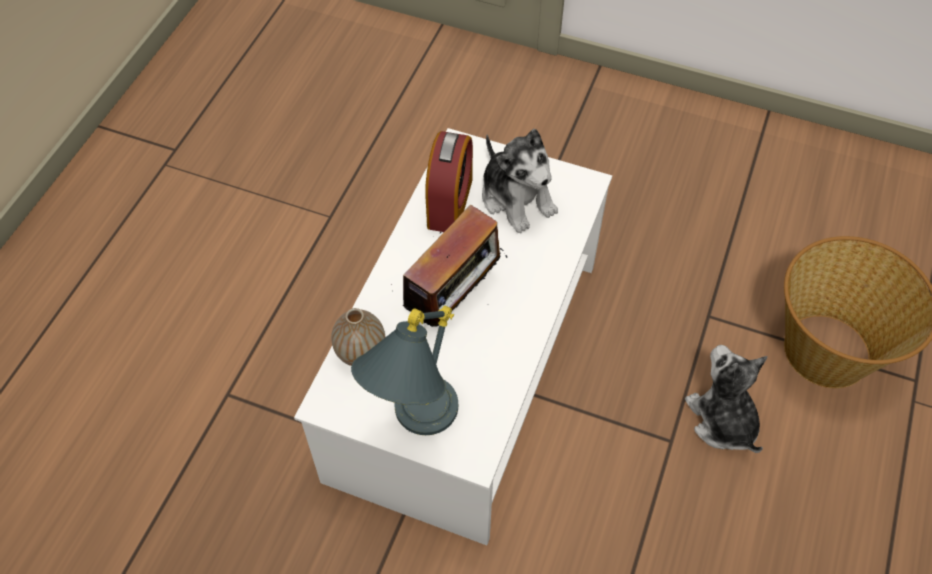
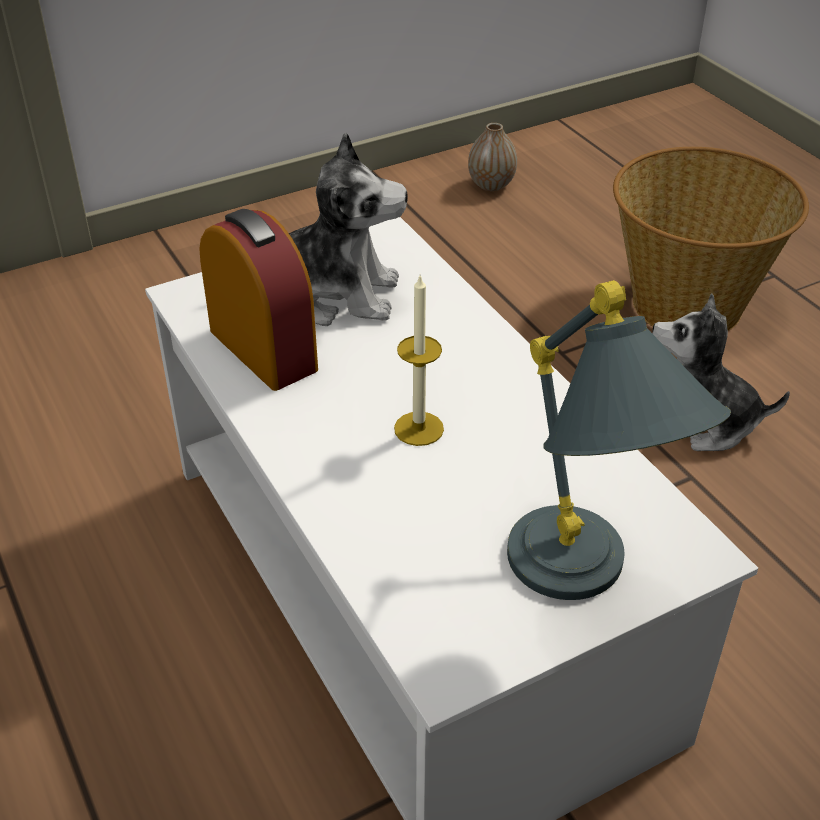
camera: 50 degrees left, 15 degrees down
(361, 352) = (398, 573): vase -> vase (491, 185)
(455, 299) = (418, 428): radio -> candle

